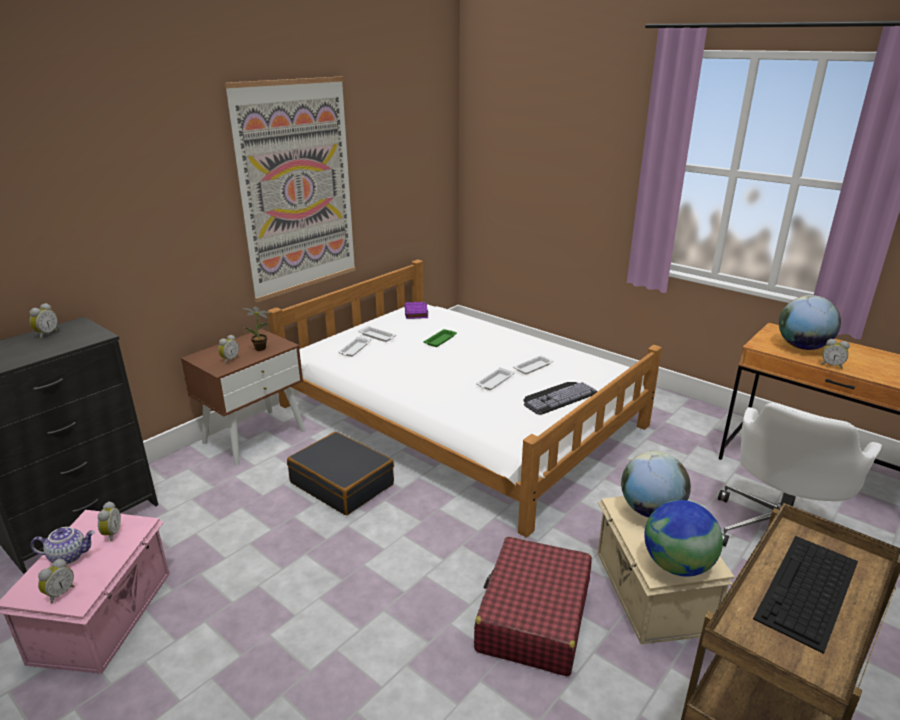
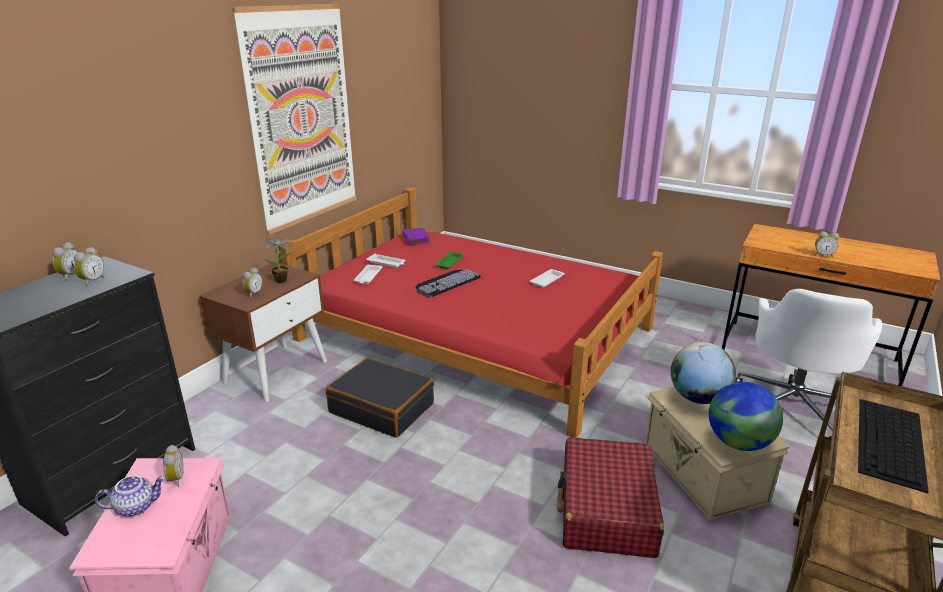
camera: 10 degrees left, 0 degrees up
(59, 593) = (139, 546): alarm clock -> alarm clock (92, 281)
(461, 415) = (477, 333): white bed -> red bed
(494, 382) = (516, 296): white tray -> none
(558, 396) = (580, 304): keyboard -> keyboard (446, 282)
(802, 347) = (792, 242): globe -> none

